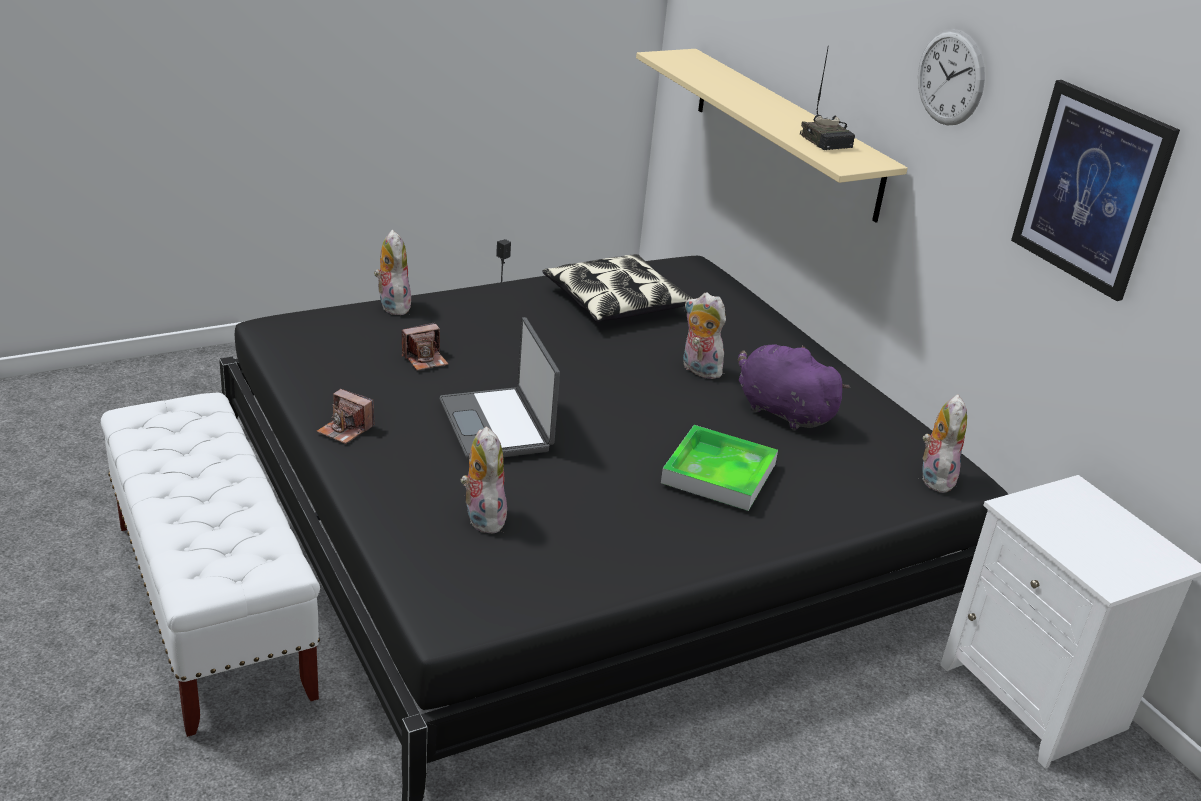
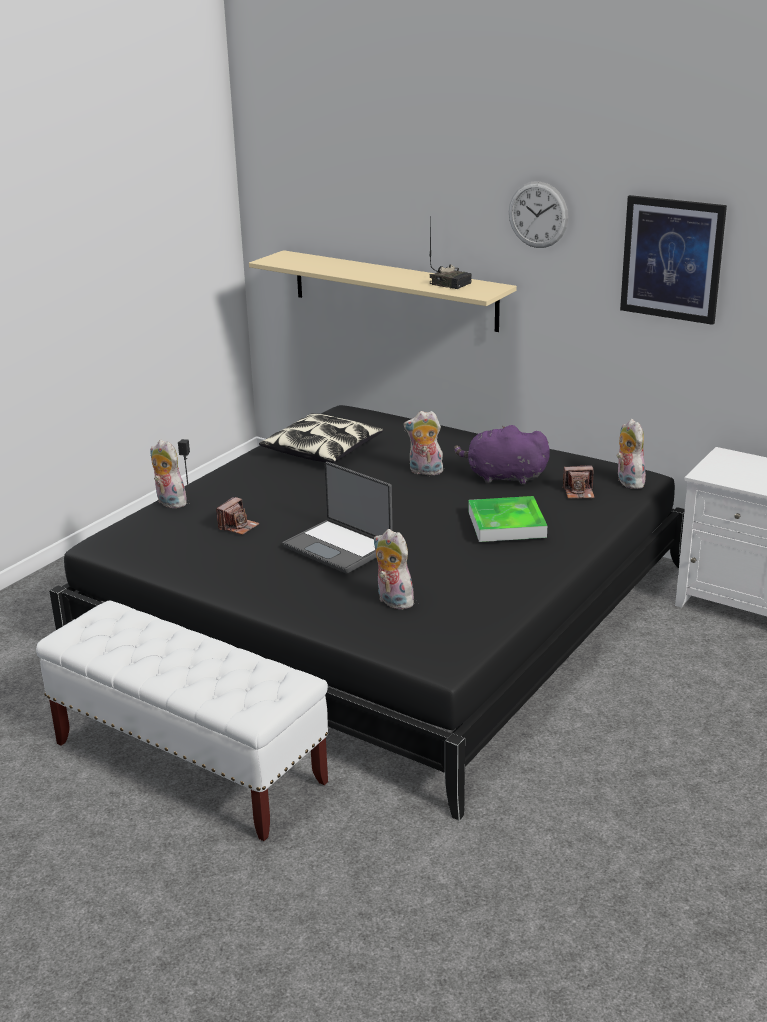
camera: 25 degrees left, 5 degrees down
(345, 430) = (238, 587): camera -> camera (579, 492)

